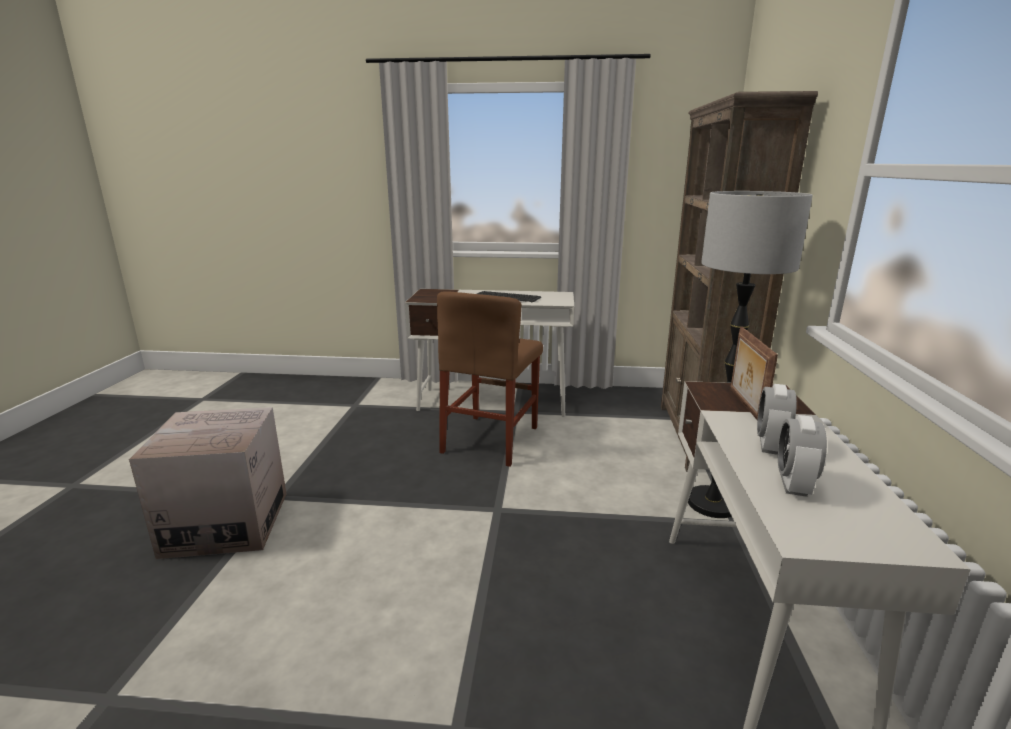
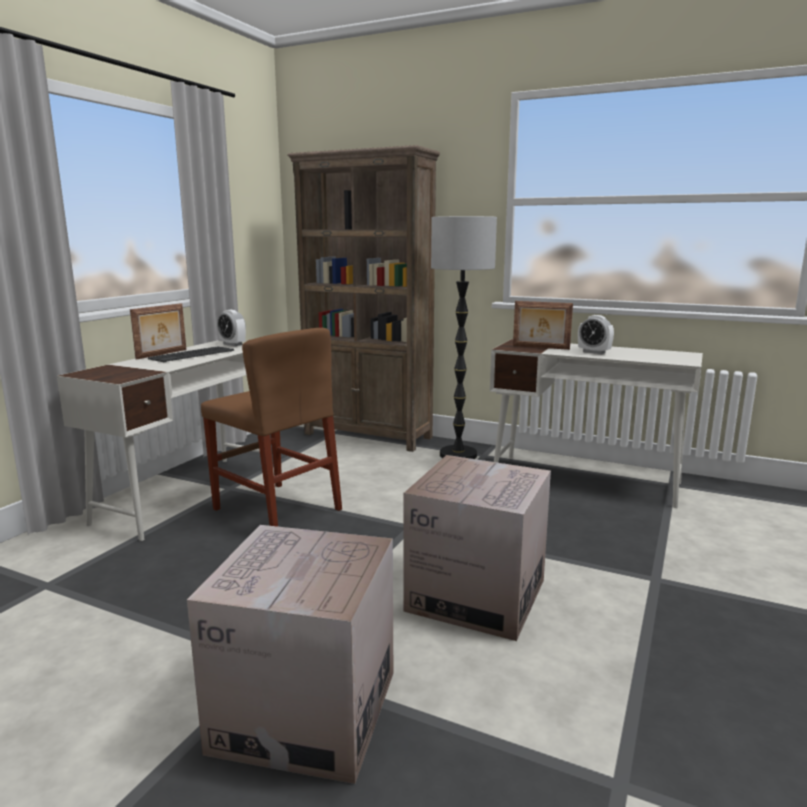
camera: 70 degrees left, 5 degrees down
(379, 573) = (476, 595): none -> cardboard box
(501, 292) = (162, 354): none -> picture frame
(793, 484) = (637, 356): alarm clock -> alarm clock (232, 344)

